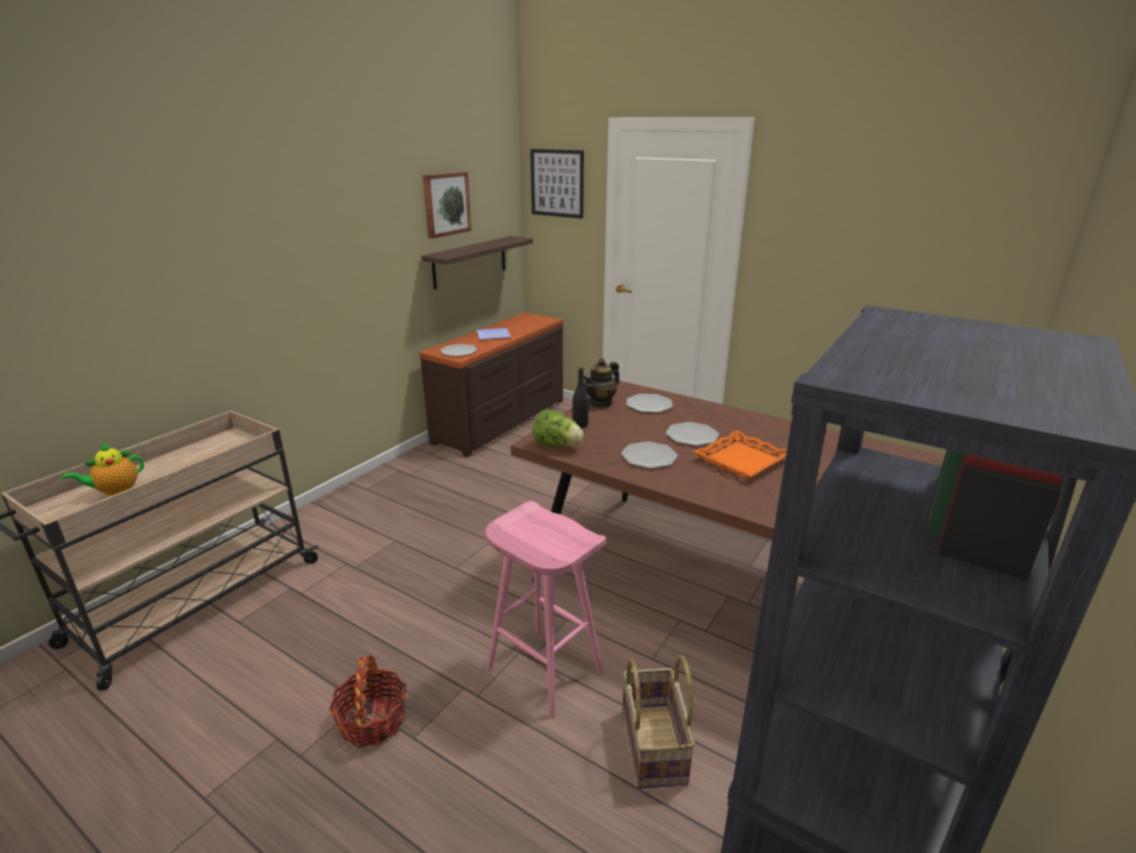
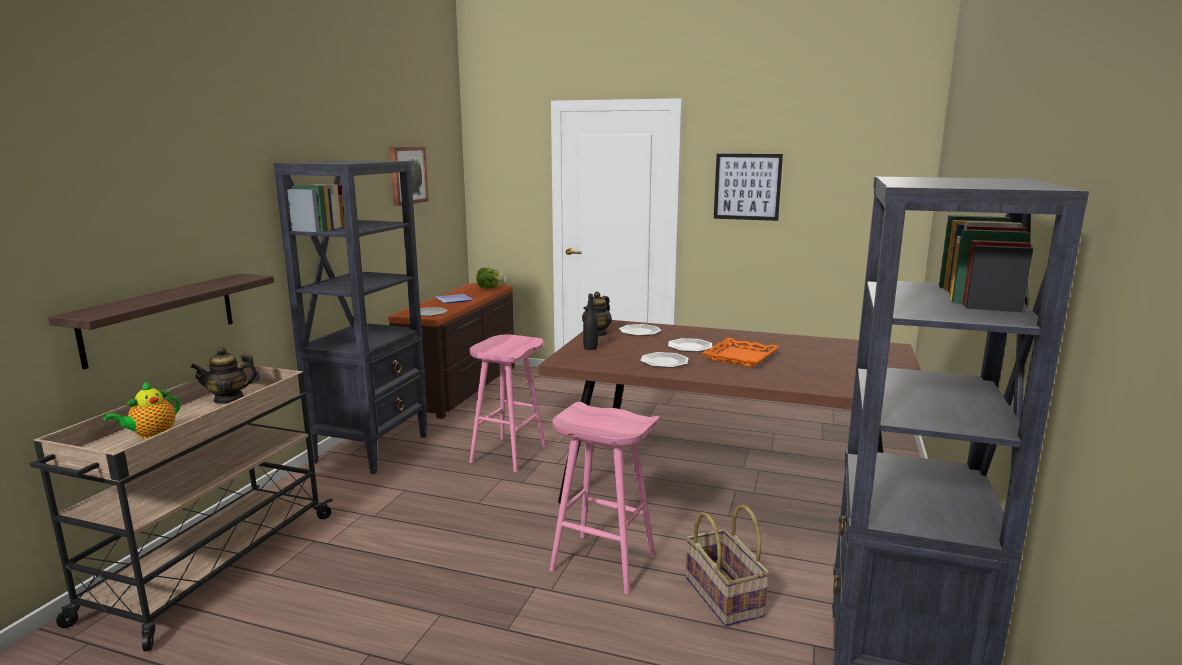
camera: 15 degrees left, 10 degrees down
(209, 451) = (229, 399): none -> teapot
(373, 720) = (460, 624): basket -> none
(389, 485) = (372, 449): none -> black bookcase
(470, 262) = (426, 231): shelf -> shelf (160, 318)
(510, 510) = (508, 454): none -> pink stool
(557, 183) = (501, 159): picture -> picture (747, 187)
(557, 445) = (580, 361): lettuce -> lettuce (490, 288)

